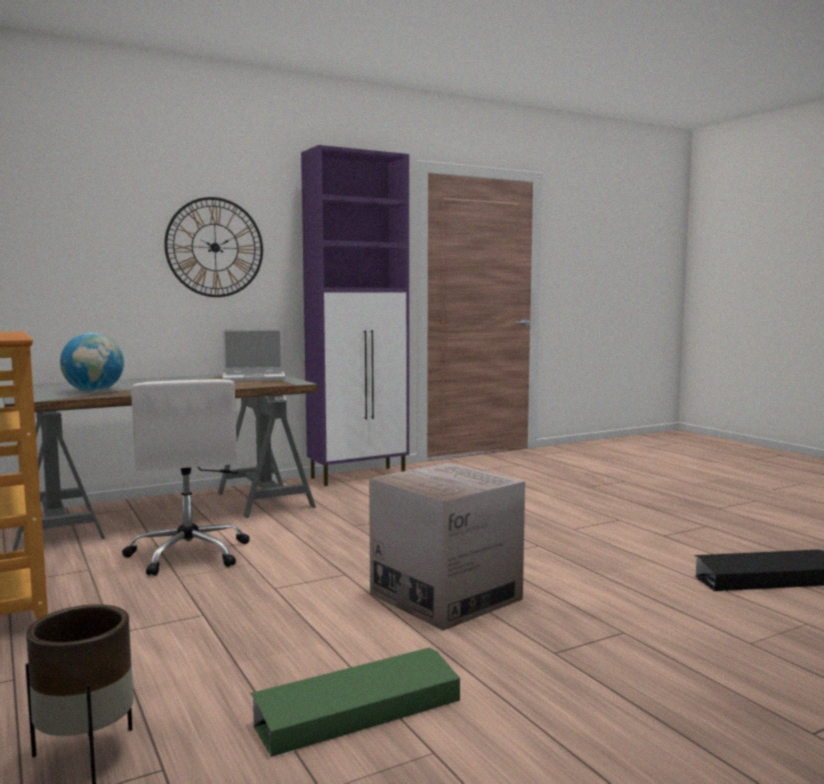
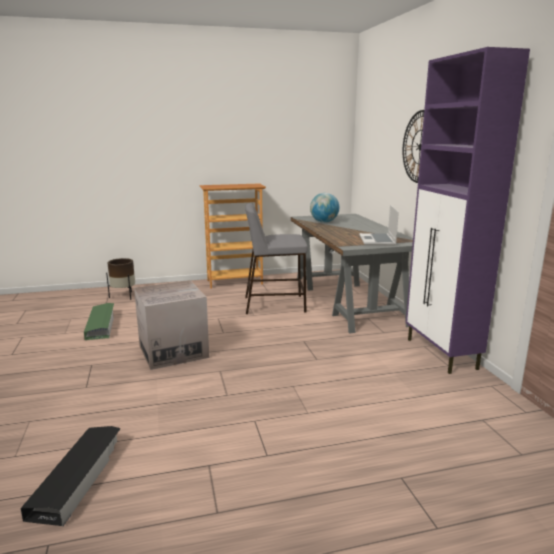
camera: 105 degrees right, 10 degrees up
(189, 554) = (275, 304): white office chair -> grey stool

